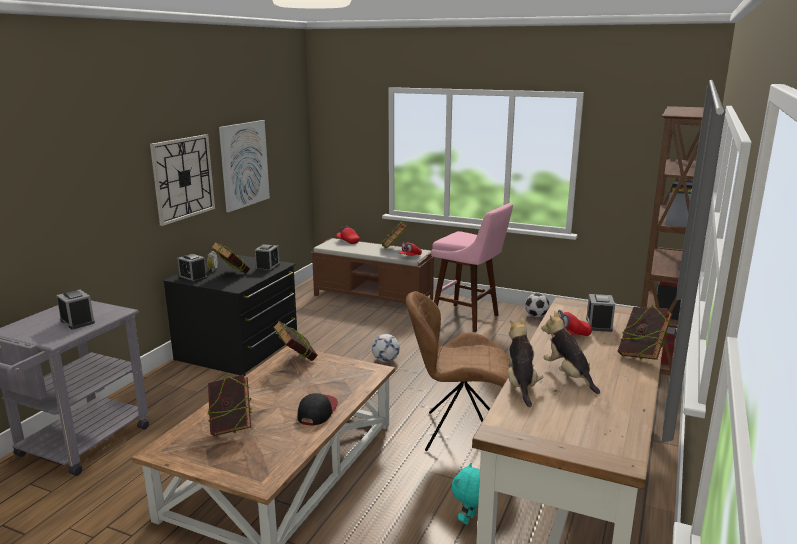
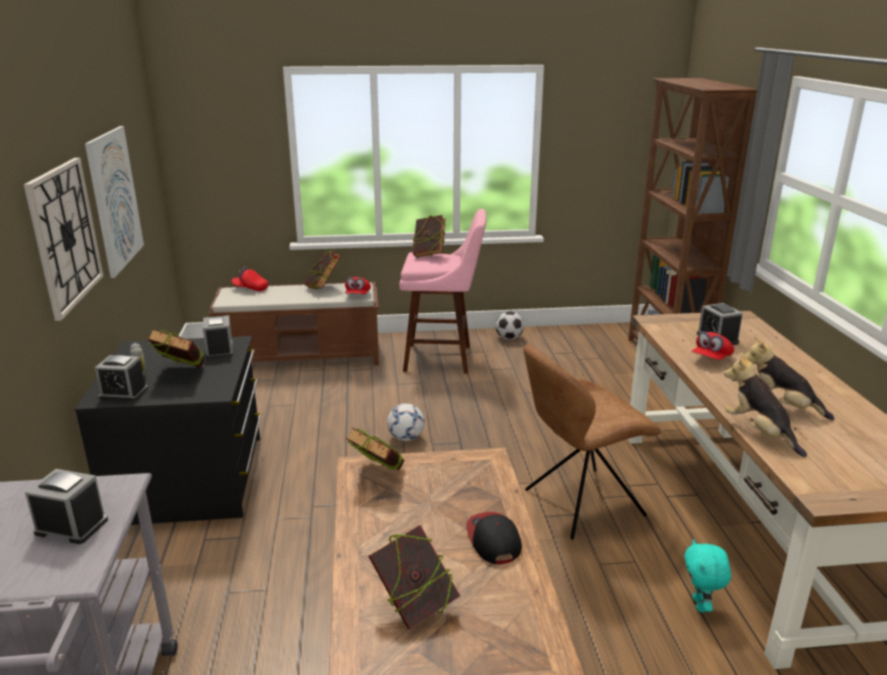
camera: 30 degrees left, 5 degrees up
(641, 356) = (801, 364): book -> book (429, 255)

